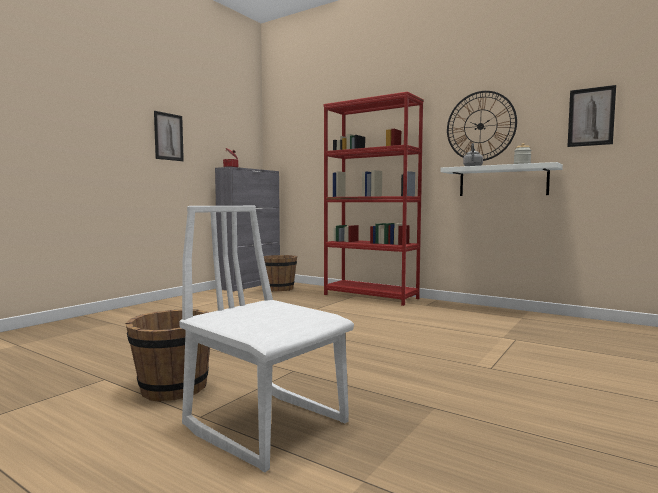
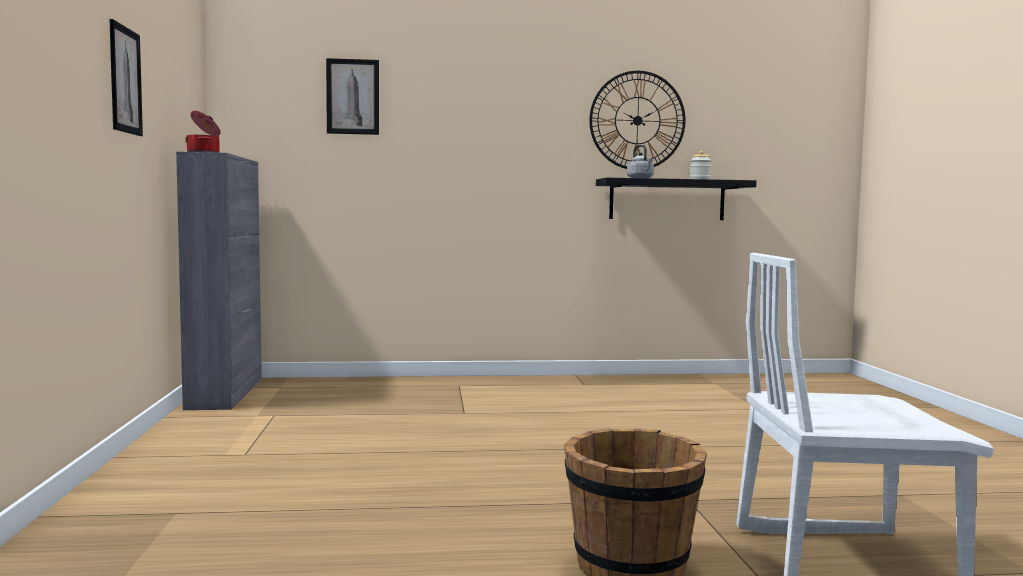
camera: 40 degrees left, 0 degrees up
(278, 289) = (305, 393): brown bucket -> none
(371, 296) = (483, 383): red bookcase -> none
(502, 181) = (667, 200): white shelf -> black shelf
(591, 117) = (768, 125): picture -> picture (352, 96)

